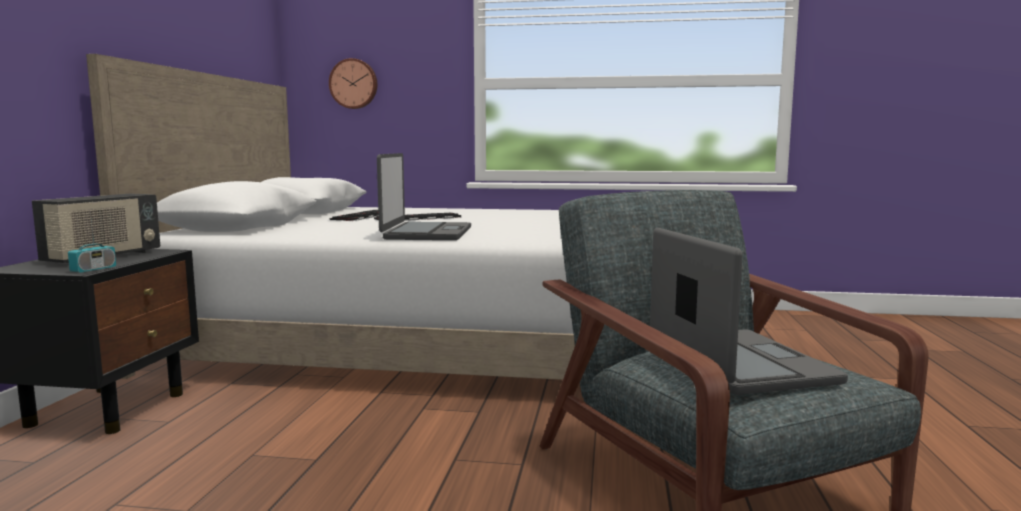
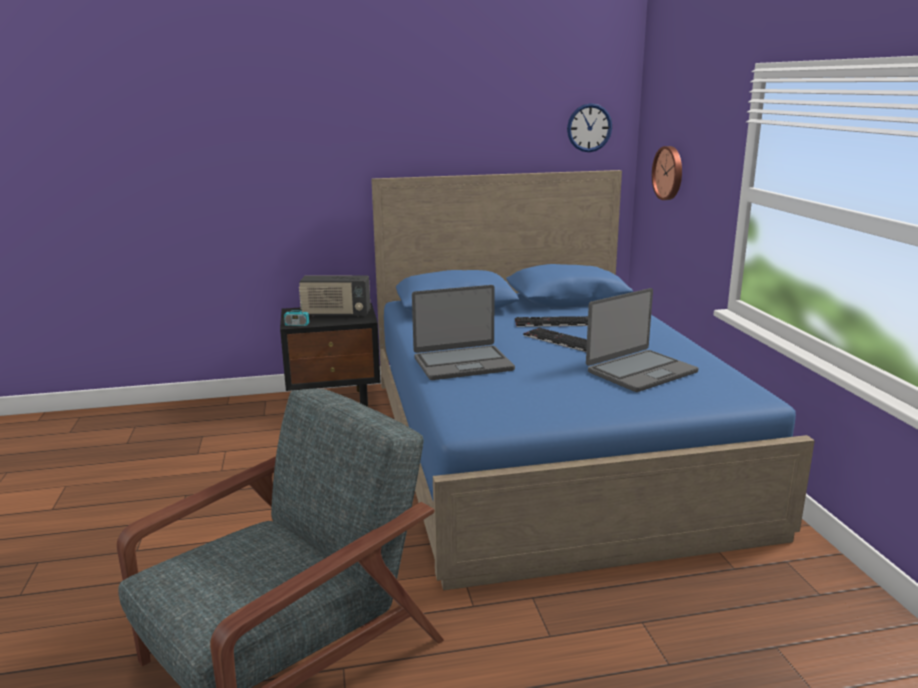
camera: 70 degrees right, 10 degrees up
(254, 39) = (589, 128): none -> wall clock
(413, 337) = (547, 447): white bed -> blue bed
(737, 363) = (225, 563): laptop -> laptop (640, 371)

